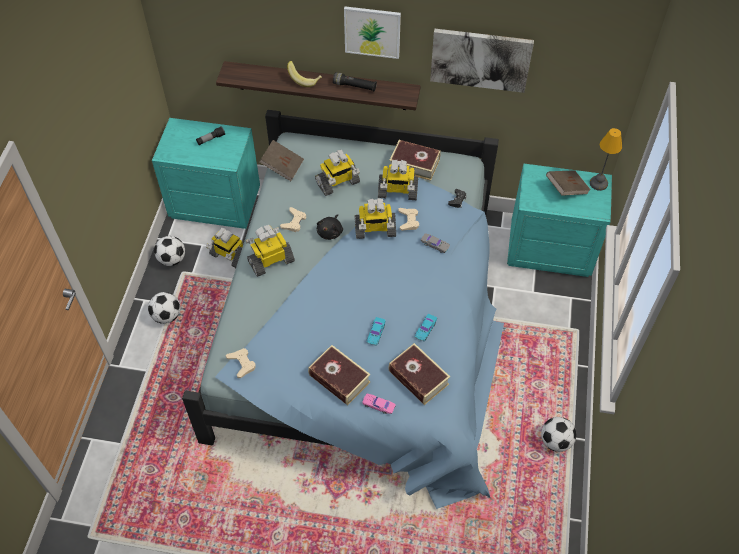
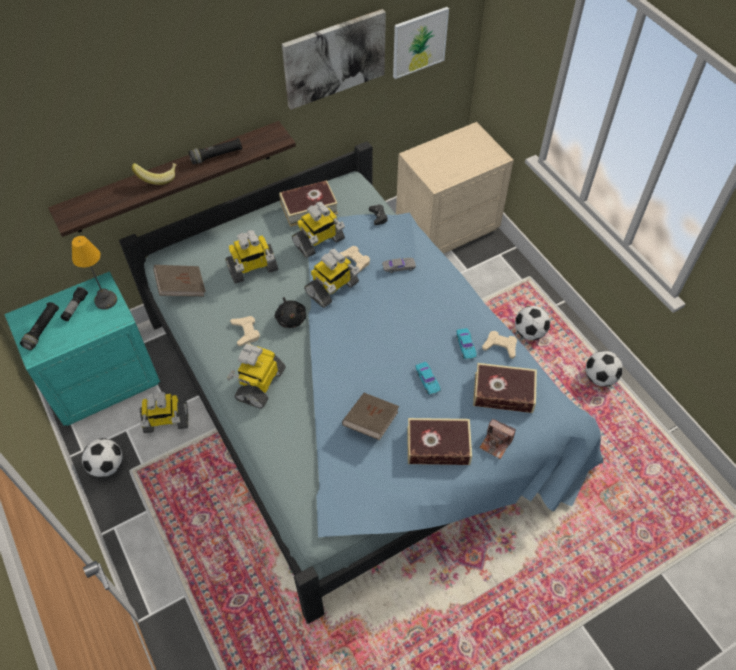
camera: 40 degrees left, 0 degrees up
(167, 316) = (155, 525): football -> football (529, 332)
(181, 141) = (42, 329): none -> black flashlight
(242, 364) = (333, 503): beige game controller -> beige game controller (500, 346)
(337, 183) = (252, 269): toy robot -> toy robot turned 45 degrees clockwise
(372, 32) = (215, 81): picture -> picture (419, 42)
(378, 405) = (496, 443): pink toy car -> camera
(550, 249) = (446, 226): turquoise nightstand -> beige nightstand
(566, 189) = (453, 154): brown book -> brown book (370, 422)
(598, 183) = (473, 134): table lamp -> table lamp (105, 300)

